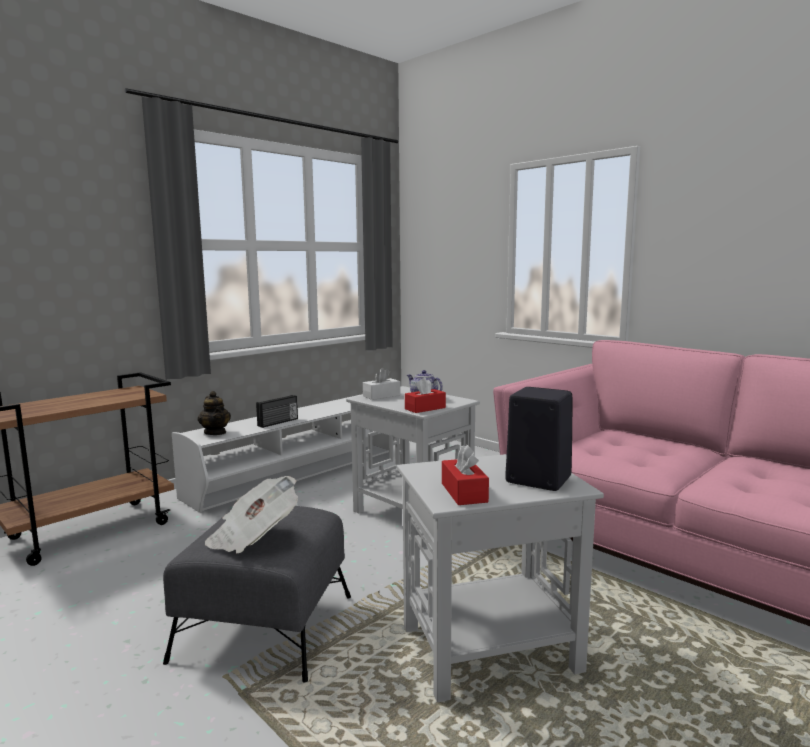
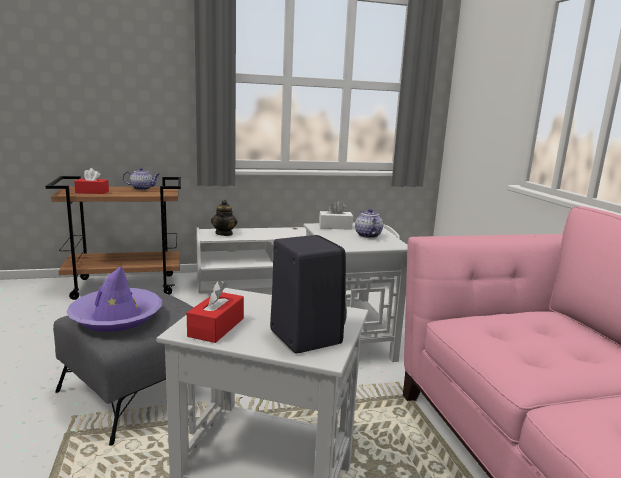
camera: 30 degrees right, 5 degrees up
(100, 394) = (142, 189): none -> teapot
(253, 537) = (116, 317): newspaper -> purple hat
(278, 422) = (278, 235): radio -> none
(425, 408) = (348, 245): red tissue box -> red tissue box (92, 192)

